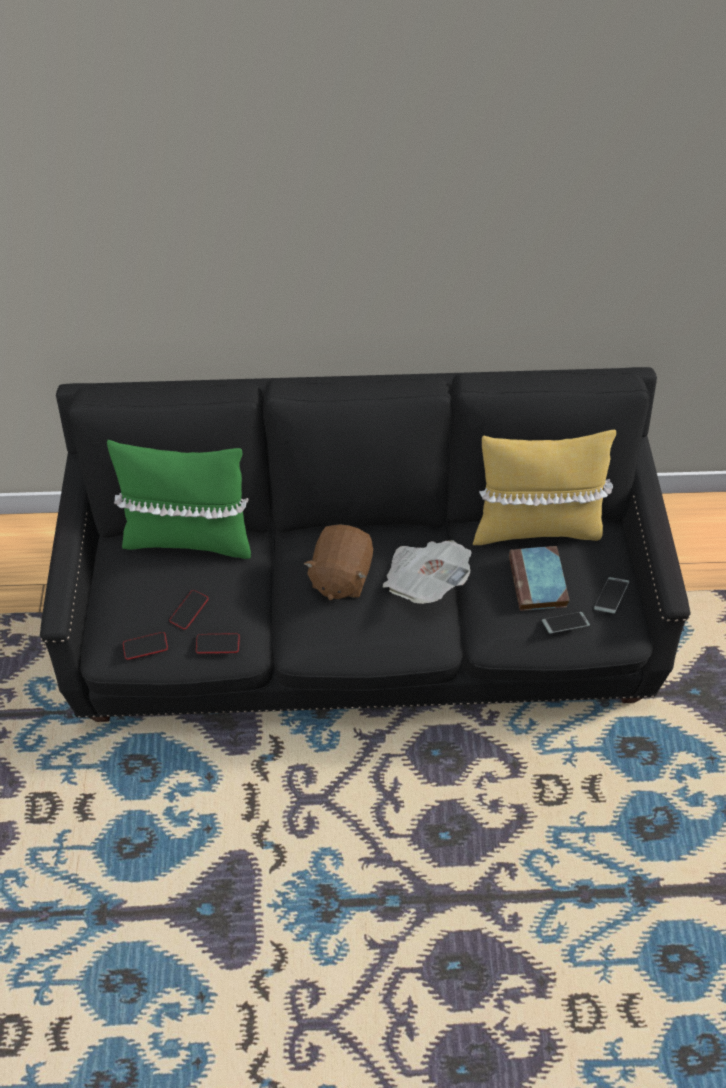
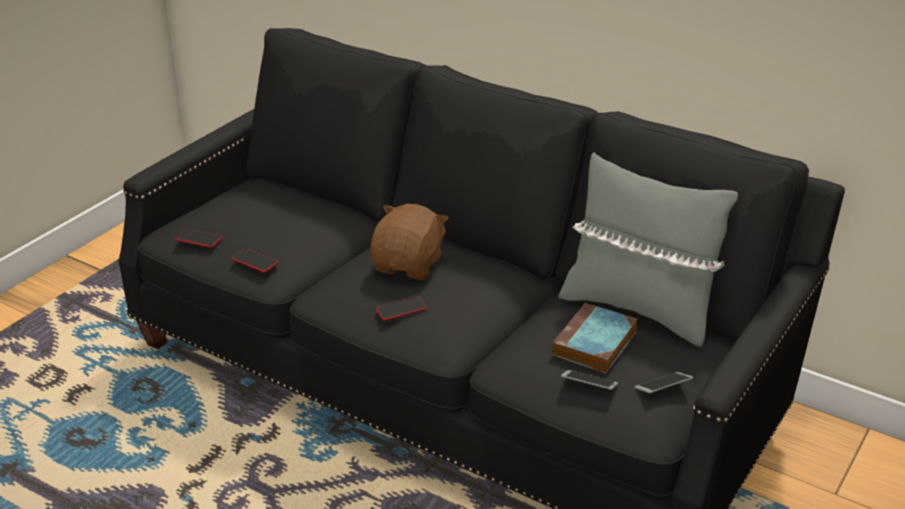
camera: 35 degrees right, 25 degrees down
(189, 610) = (257, 233): phone -> phone (401, 309)
(190, 536) = (313, 196): green pillow -> none
(340, 574) = (409, 265): brown plush toy -> brown plush toy turned 150 degrees clockwise
(424, 580) = (481, 298): newspaper -> none
(533, 525) = (638, 309): yellow pillow -> grey pillow

